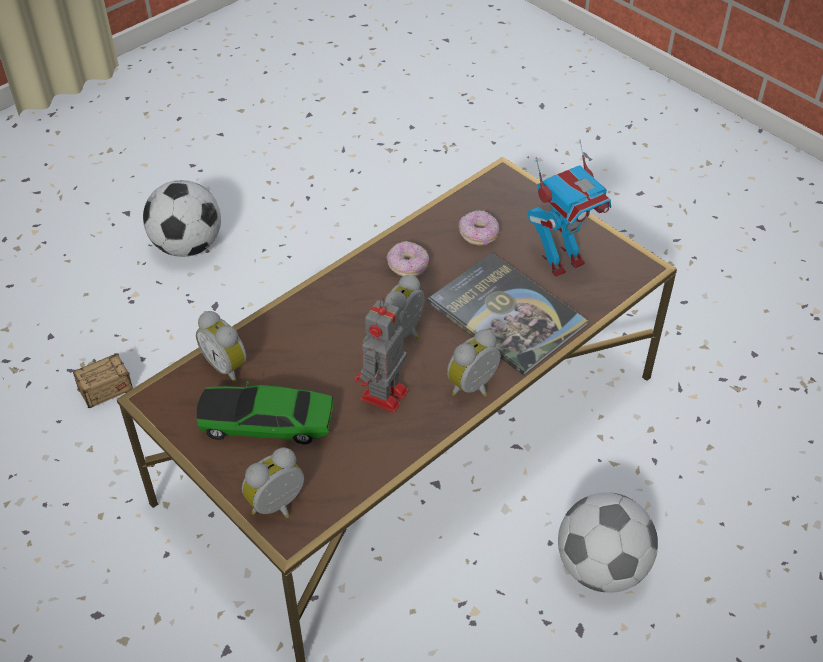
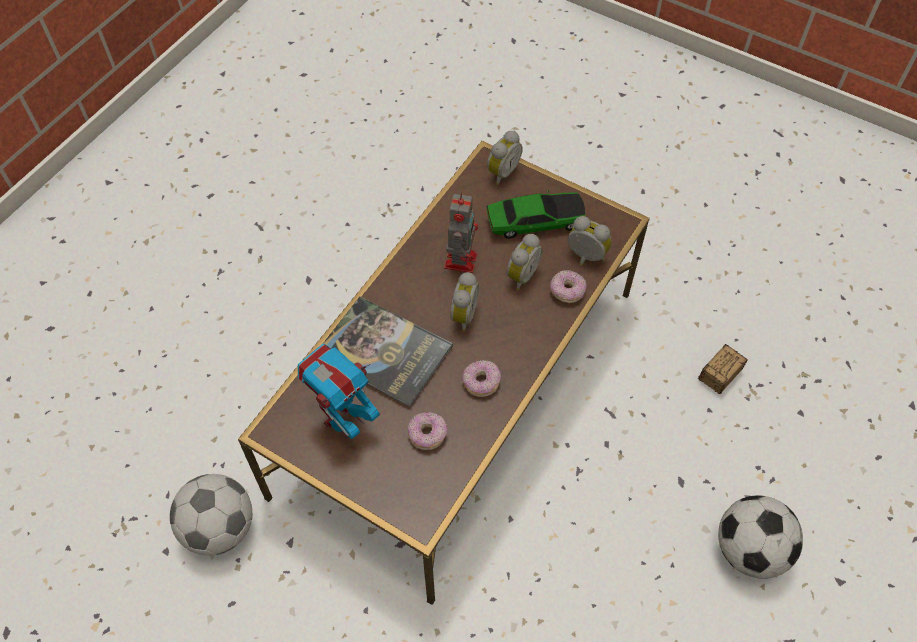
camera: 165 degrees right, 10 degrees up
(270, 333) = (567, 291): none -> donut
(475, 388) = (395, 280): alarm clock -> alarm clock (520, 275)
(601, 567) = (297, 322): football -> football (219, 528)

